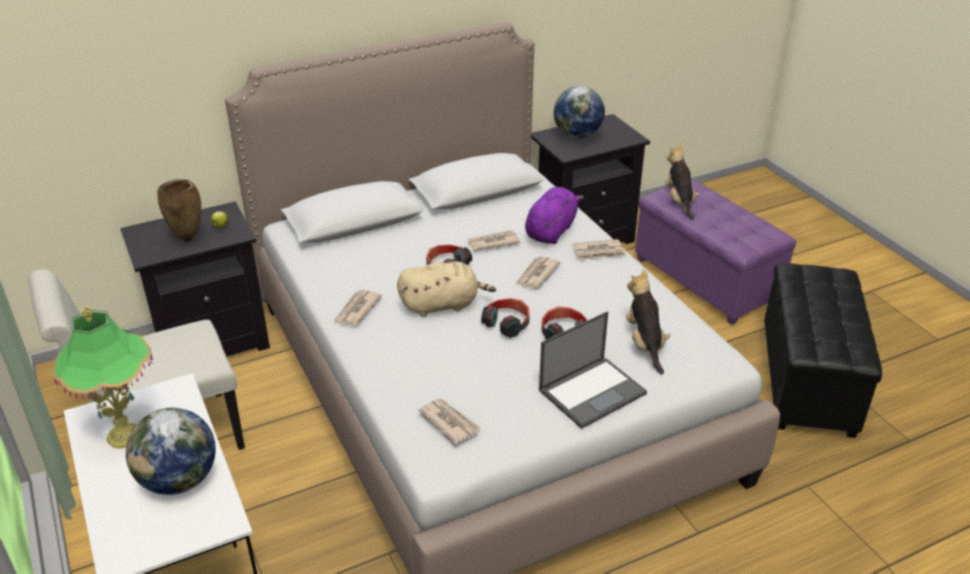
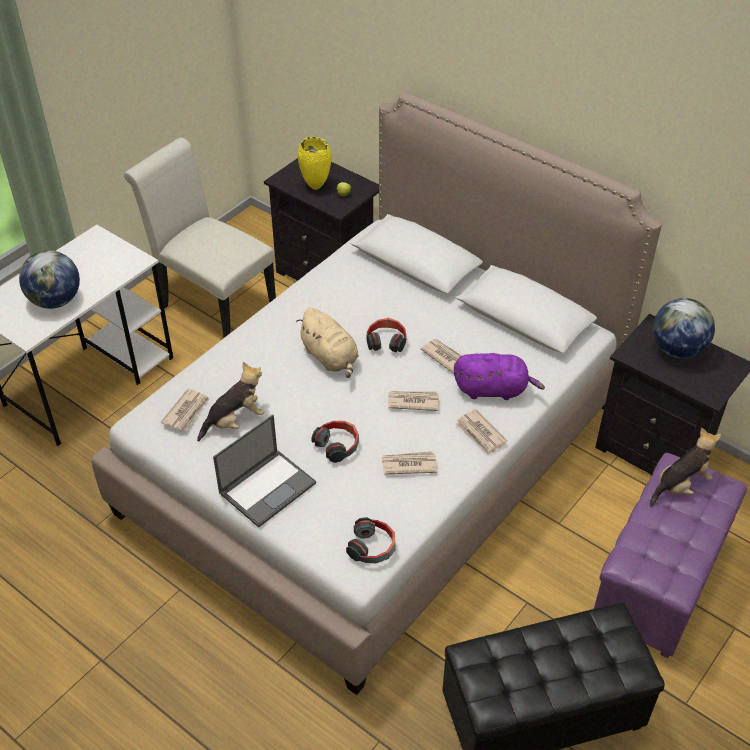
camera: 65 degrees right, 10 degrees up
(125, 435) = (85, 260): table lamp -> none
(188, 238) = (316, 187): brown vase -> yellow vase
(356, 310) = (295, 312): newspaper -> newspaper (408, 464)
(507, 323) = (328, 405): headphones -> headphones (373, 547)
(593, 391) = (268, 487): laptop -> laptop turned 75 degrees counterclockwise
(645, 344) = (353, 505): plush toy -> plush toy (235, 421)

